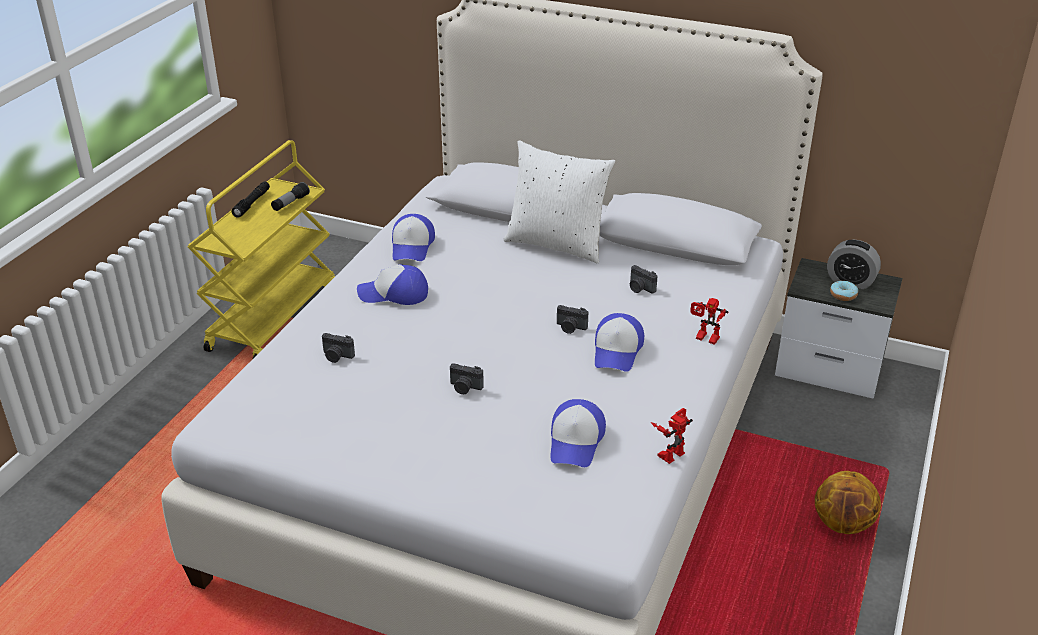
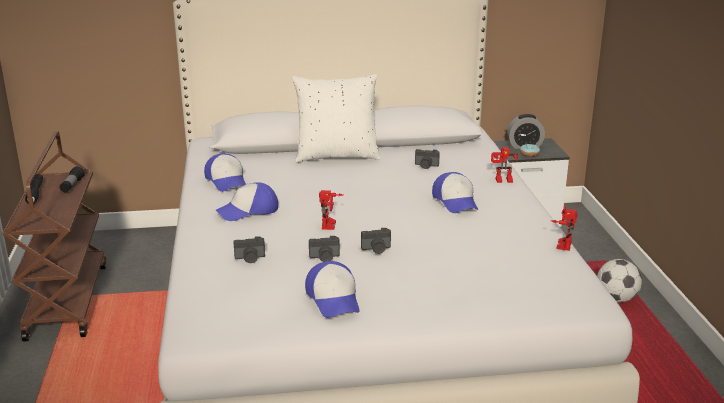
camera: 30 degrees left, 10 degrees down
(273, 317) = (66, 300): yellow cart -> brown cart
(451, 341) = (331, 226): none -> toy robot
(570, 328) = (407, 197): camera -> camera (324, 258)
(576, 441) = (494, 257): cap -> cap (334, 299)
(843, 524) = (616, 299): basketball -> football

